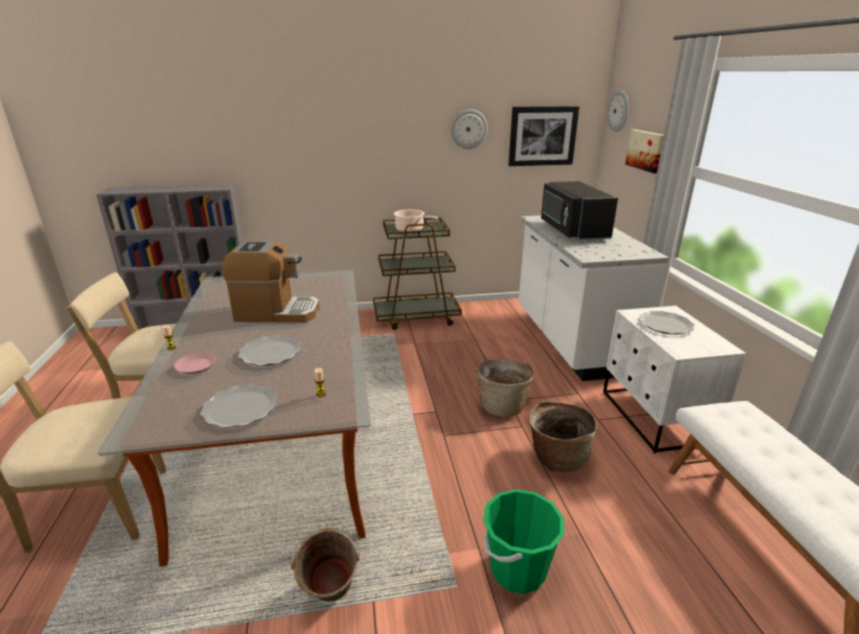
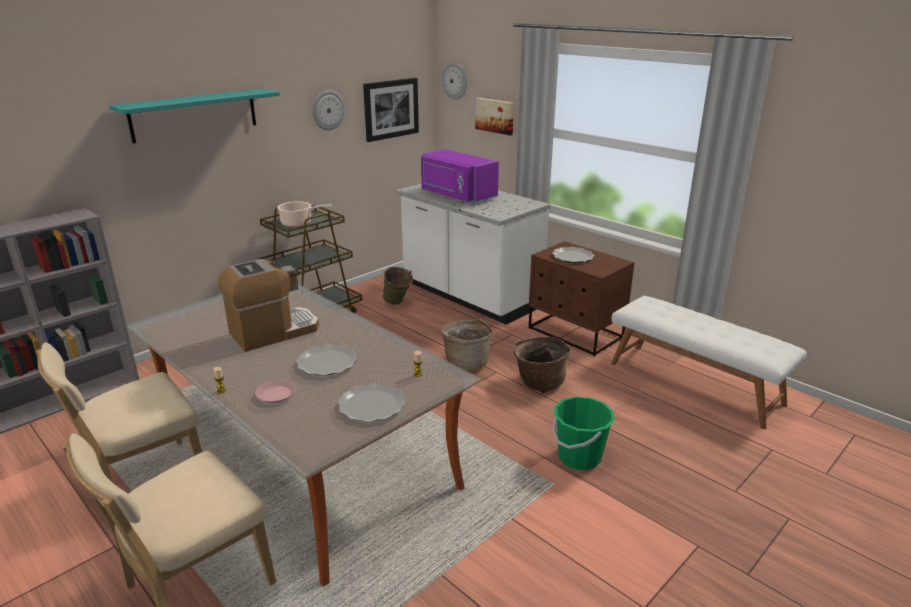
camera: 35 degrees left, 0 degrees up
(330, 599) = (483, 532): green bucket -> green bucket (397, 303)
(334, 118) = (194, 115): none -> turquoise shelf
(571, 230) = (456, 195): black microwave -> purple microwave
(654, 418) = (575, 333): white nightstand -> brown nightstand

